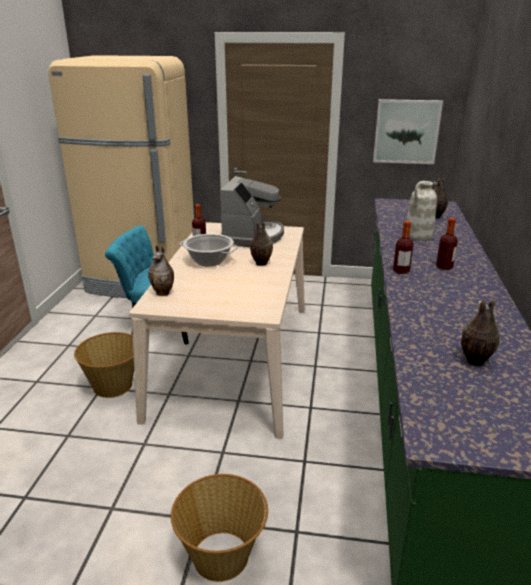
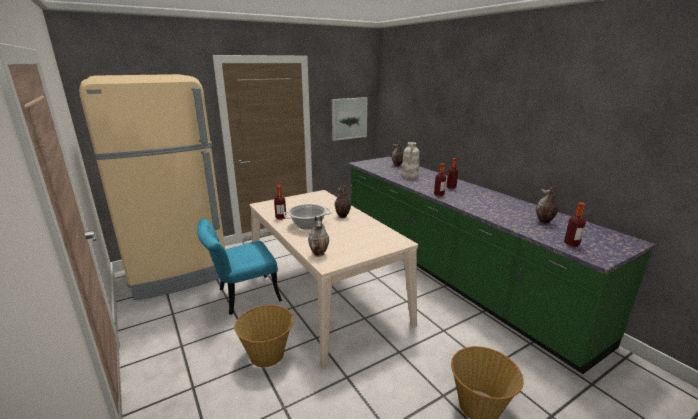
camera: 40 degrees left, 5 degrees down
(252, 236) = (304, 203): coffee machine -> none
(439, 404) = (571, 244): none -> bottle

